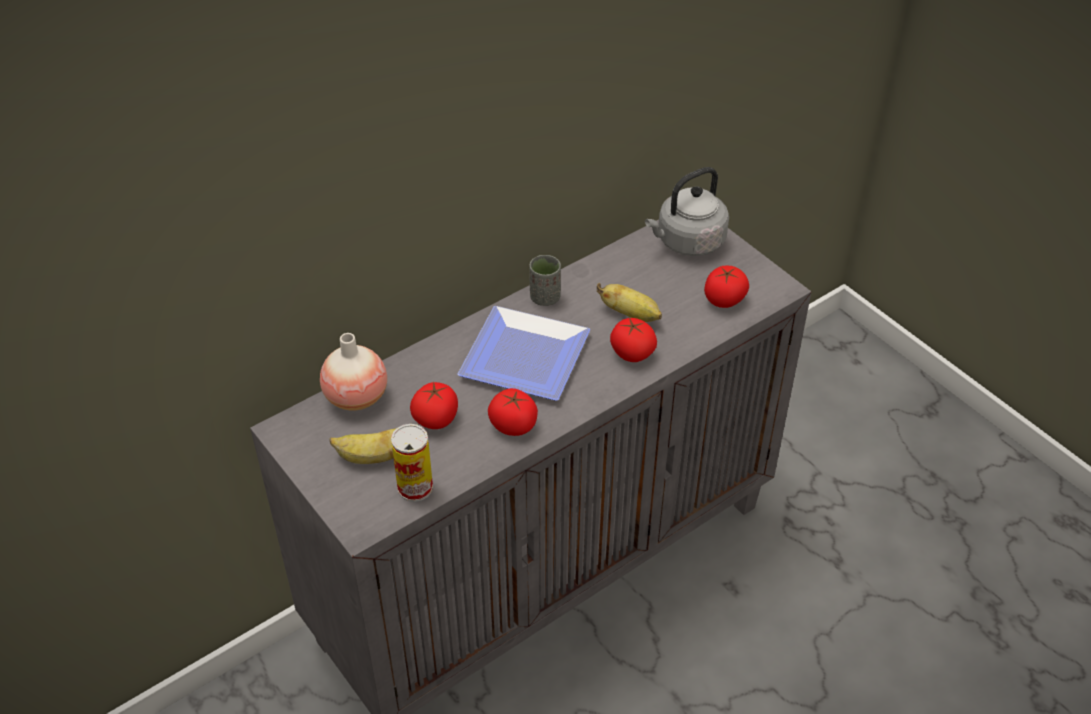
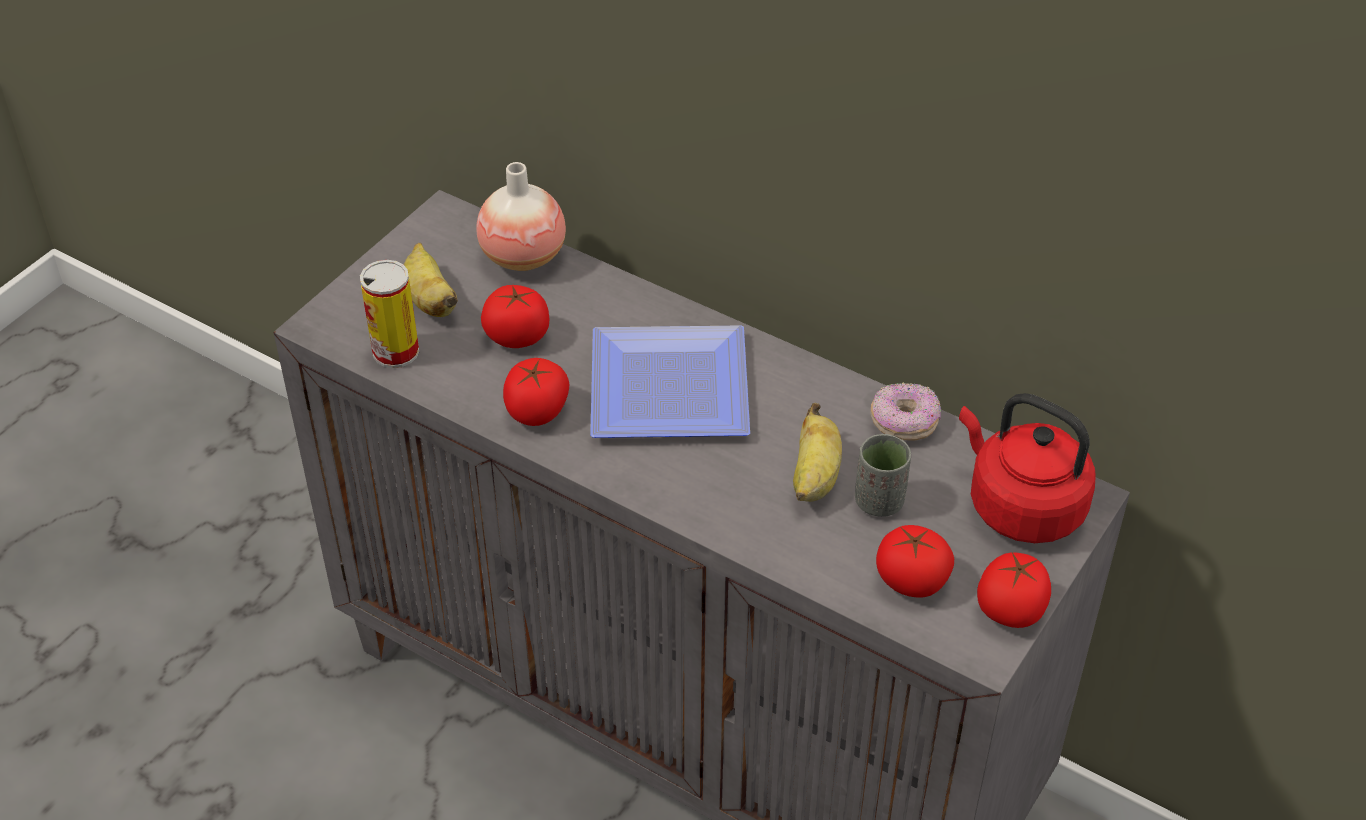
camera: 70 degrees right, 0 degrees up
(545, 297) = (798, 377): grey cup -> grey cup (879, 501)
(605, 266) = (904, 423): none -> donut
(632, 353) = (733, 498): tomato -> tomato (1010, 609)
(687, 242) = (1020, 506): grey kettle -> red kettle

